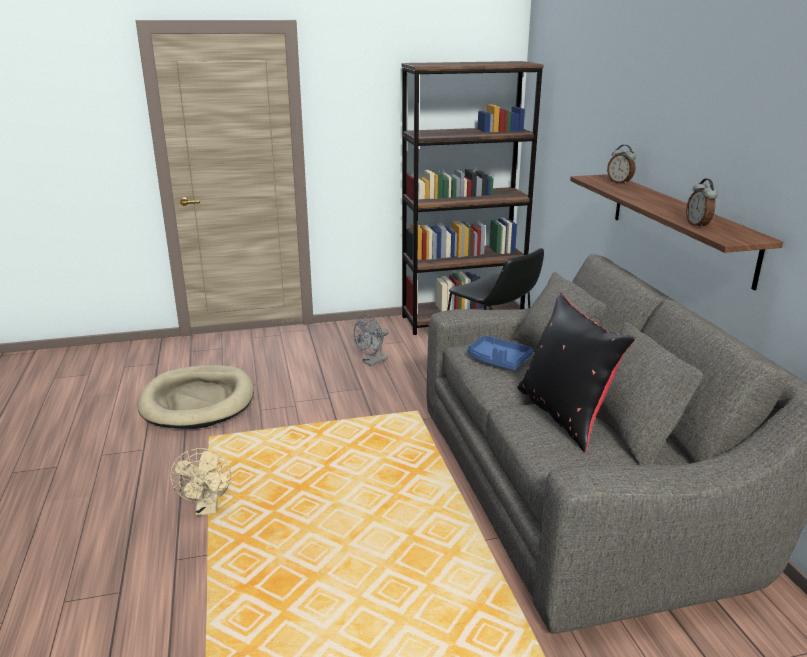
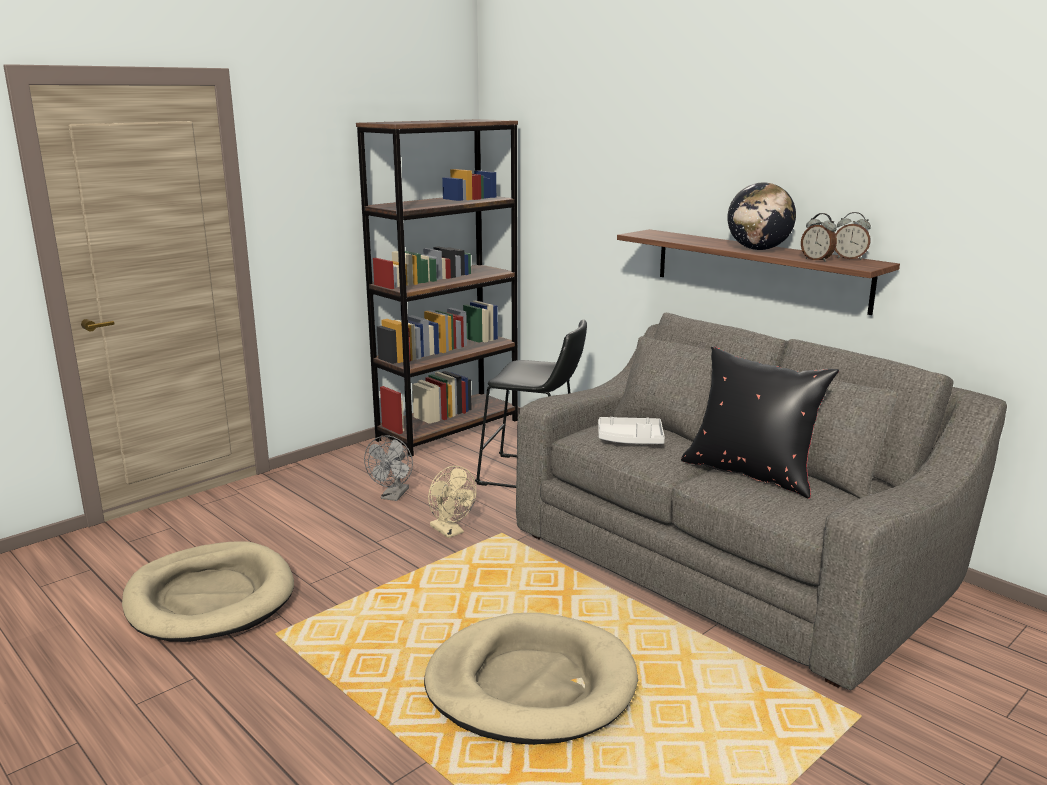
camera: 30 degrees left, 5 degrees down
(207, 508) = (367, 713): beige fan -> beige fan (450, 532)
(322, 529) = (530, 685): none -> beige dog bed
(498, 360) = (630, 440): blue tray -> white tray
(620, 182) = (674, 235): alarm clock -> alarm clock (849, 258)
(666, 206) = (758, 249): none -> globe

